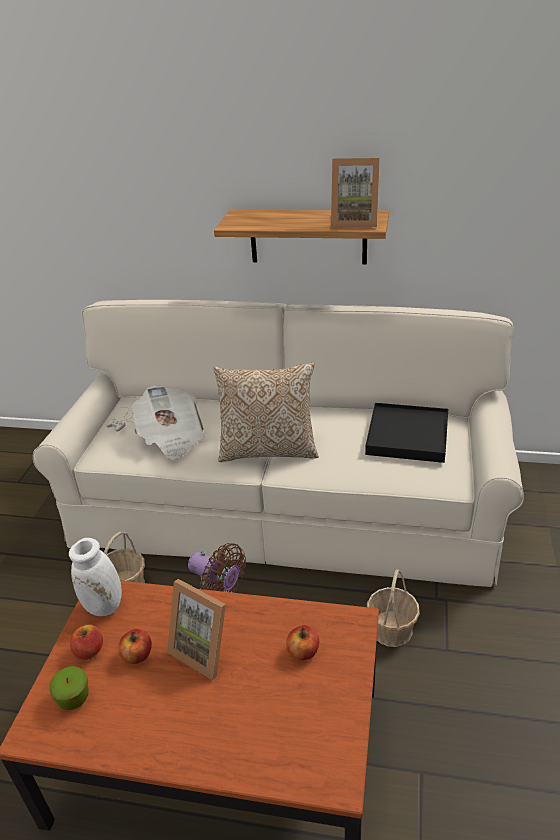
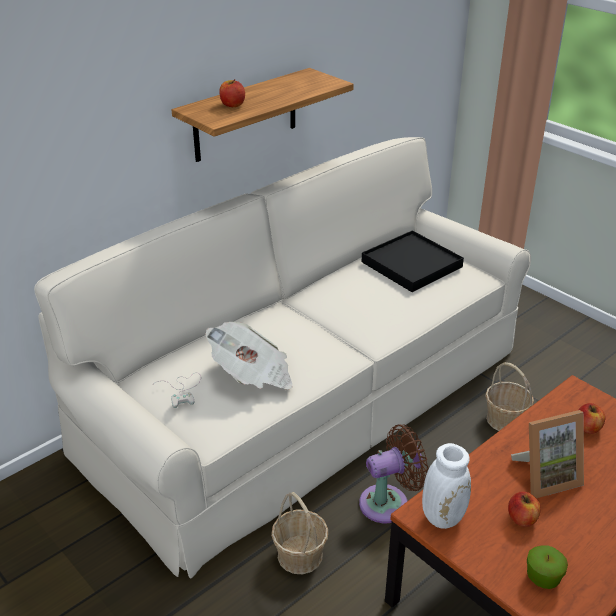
camera: 55 degrees left, 0 degrees up
(89, 651) = (492, 548): apple -> apple (232, 105)
(269, 450) = (339, 334): pillow -> none
(354, 222) = (312, 83): picture frame -> none

